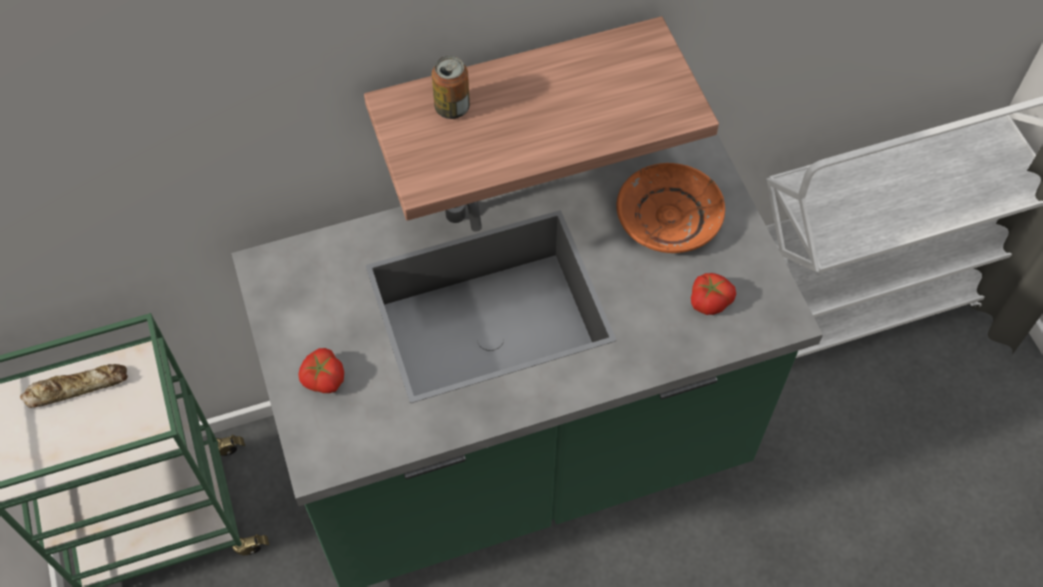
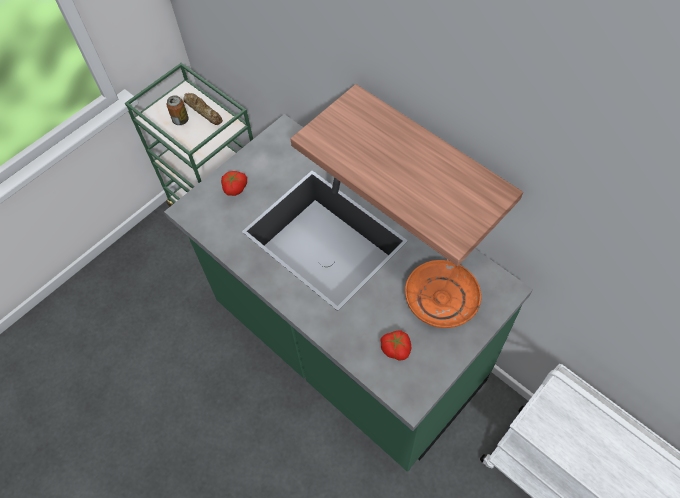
camera: 65 degrees right, 0 degrees up
(452, 107) = (372, 124): can -> can (180, 120)

